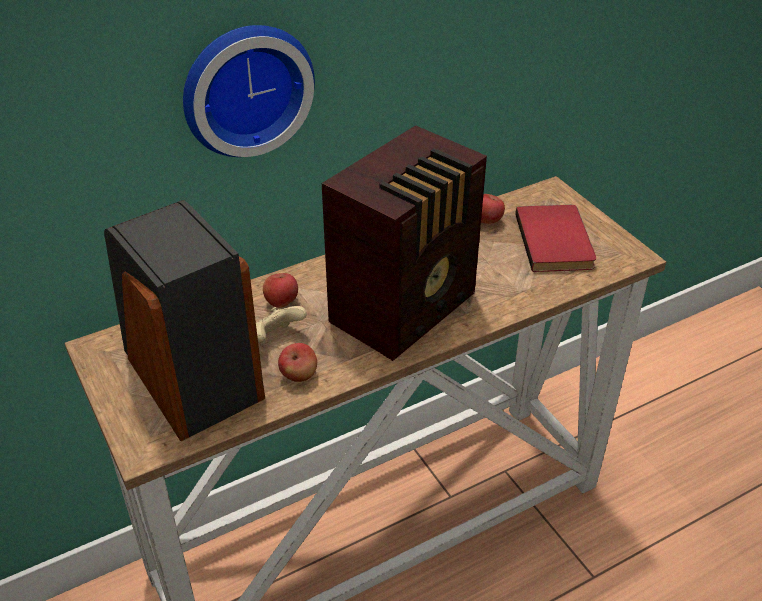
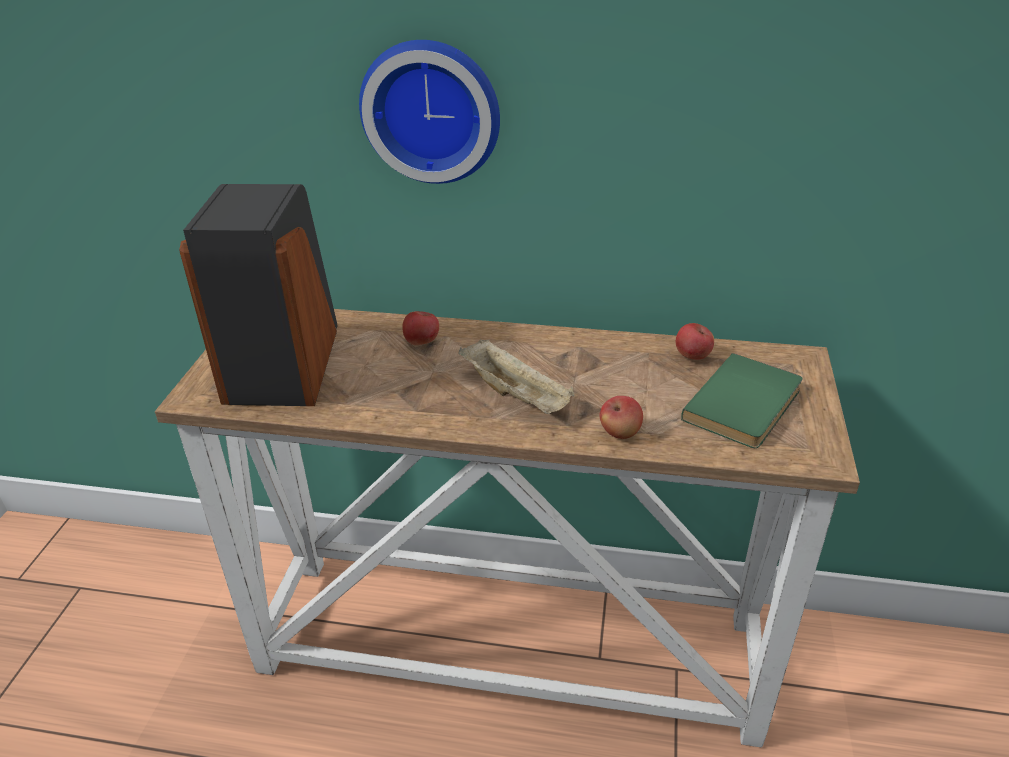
camera: 40 degrees right, 5 degrees down
(275, 338) = (380, 366): beige game controller -> none
(299, 375) = (361, 402): apple -> apple (620, 433)
(407, 309) = (516, 395): radio -> beige tray
(557, 241) = (746, 405): red book -> green book

